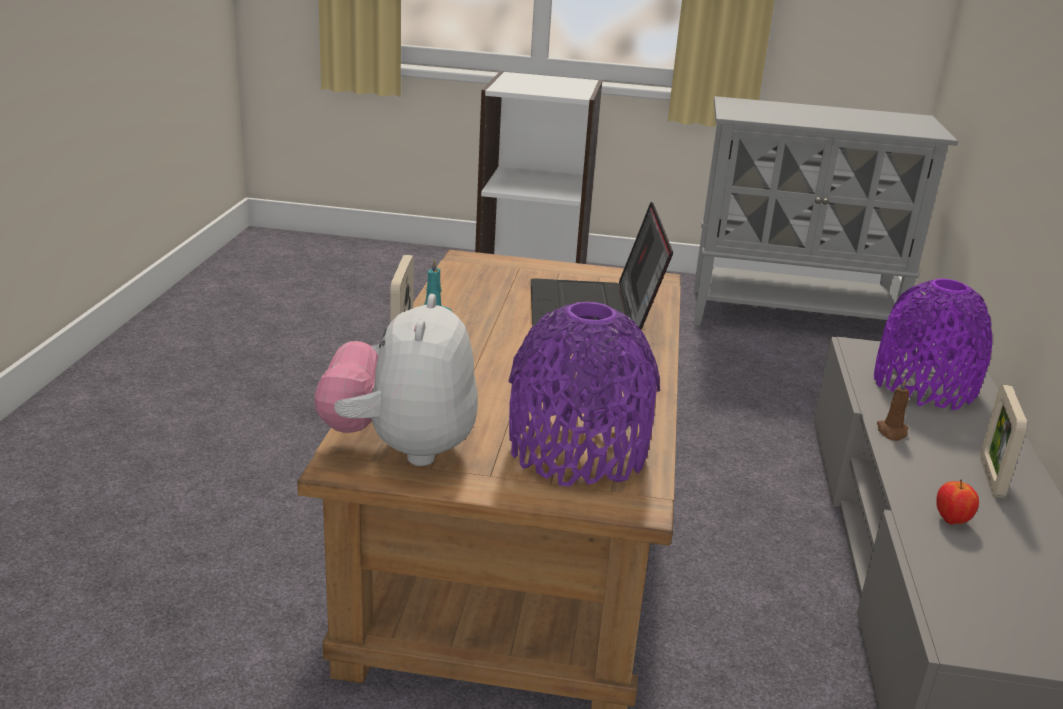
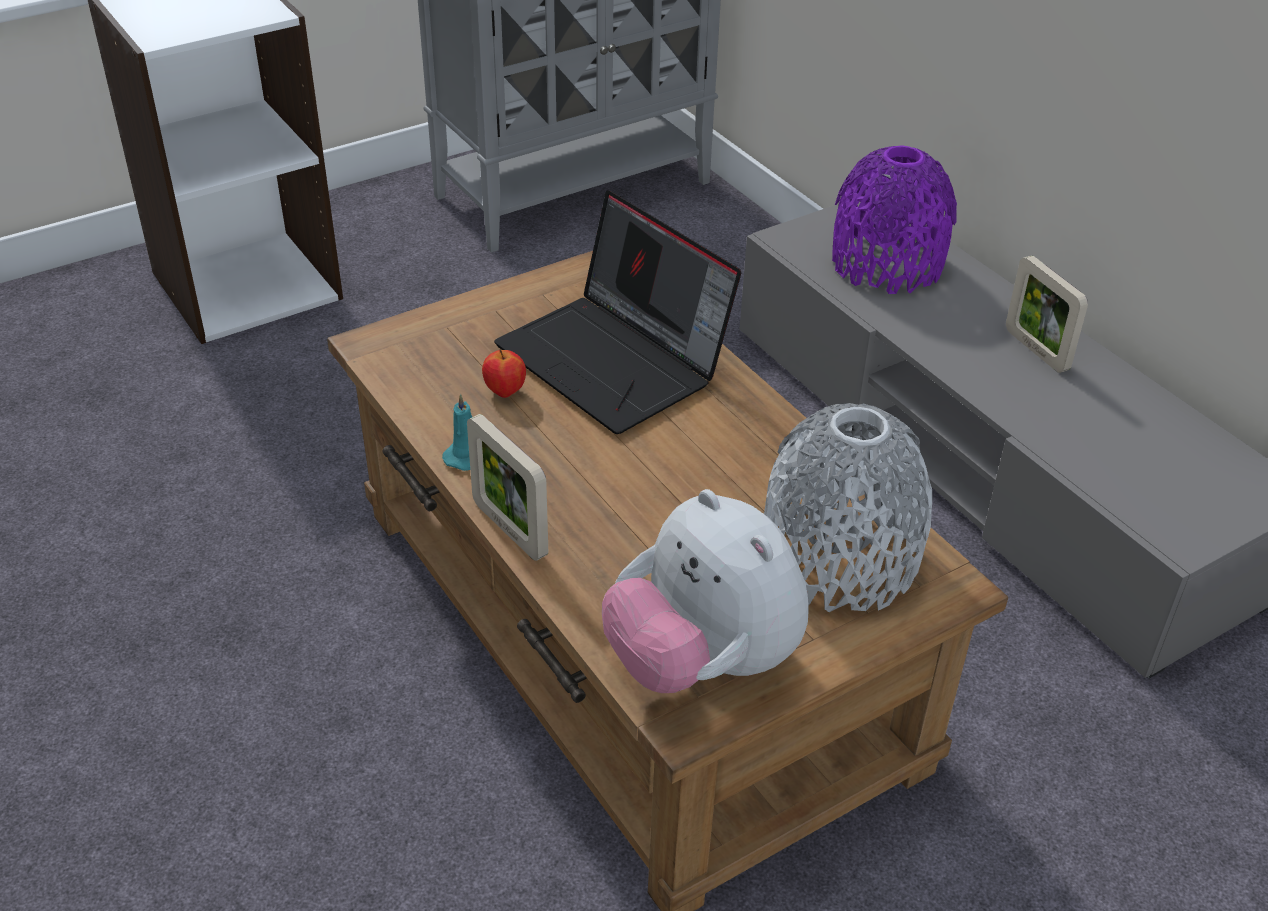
camera: 40 degrees left, 15 degrees up
(578, 451) = (839, 558): purple vase -> grey vase
(892, 432) = (922, 340): brown candle -> none
(951, 520) = (1059, 419): apple -> apple (505, 392)

